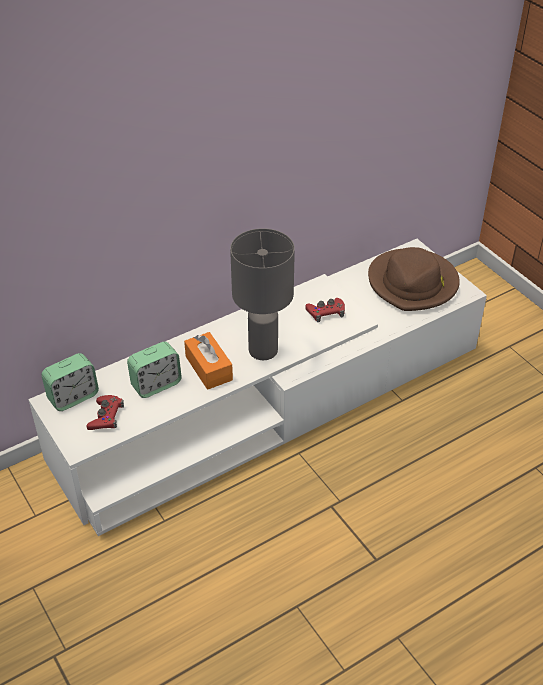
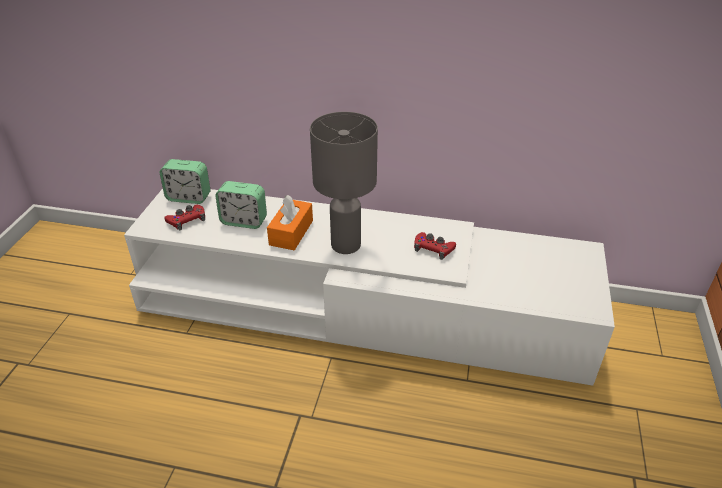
camera: 45 degrees right, 5 degrees down
(413, 283) = (548, 274): brown hat -> none

